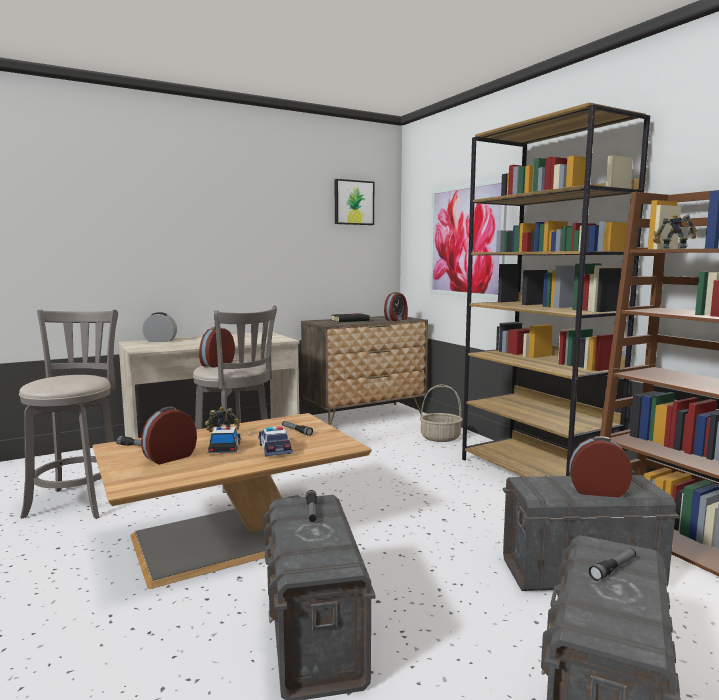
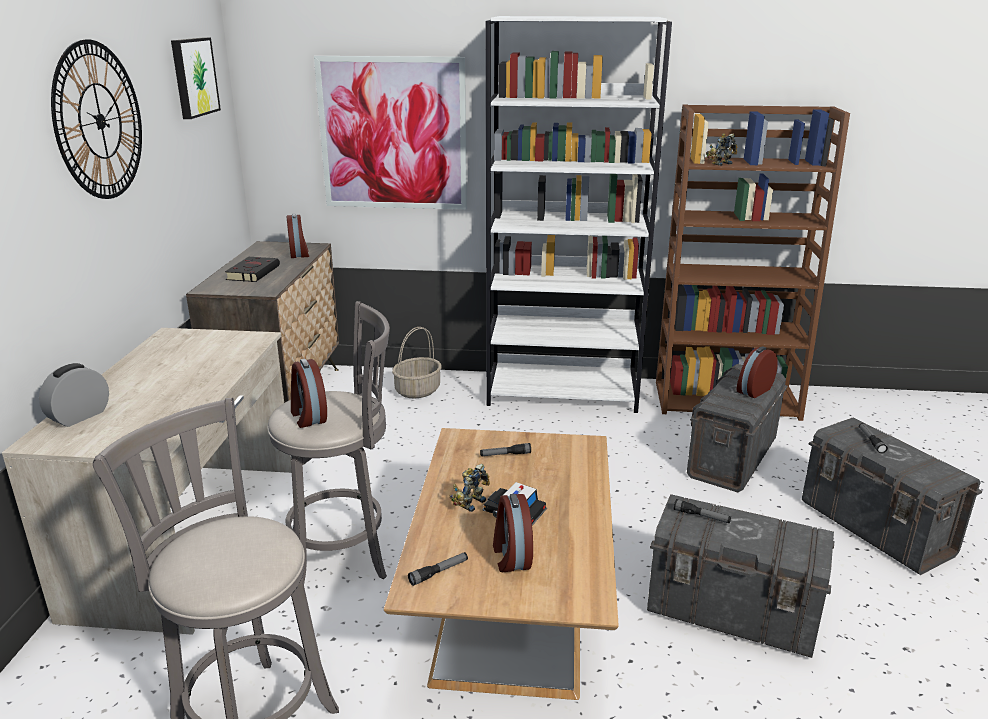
camera: 55 degrees left, 15 degrees up
(252, 210) = (100, 121): none -> wall clock
(274, 448) = (552, 483): toy car -> none
(536, 475) = (563, 392): brown bookcase -> white bookcase

